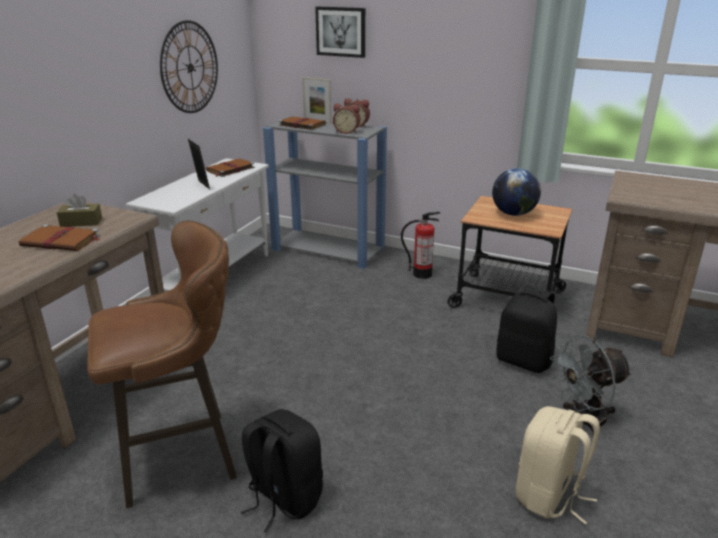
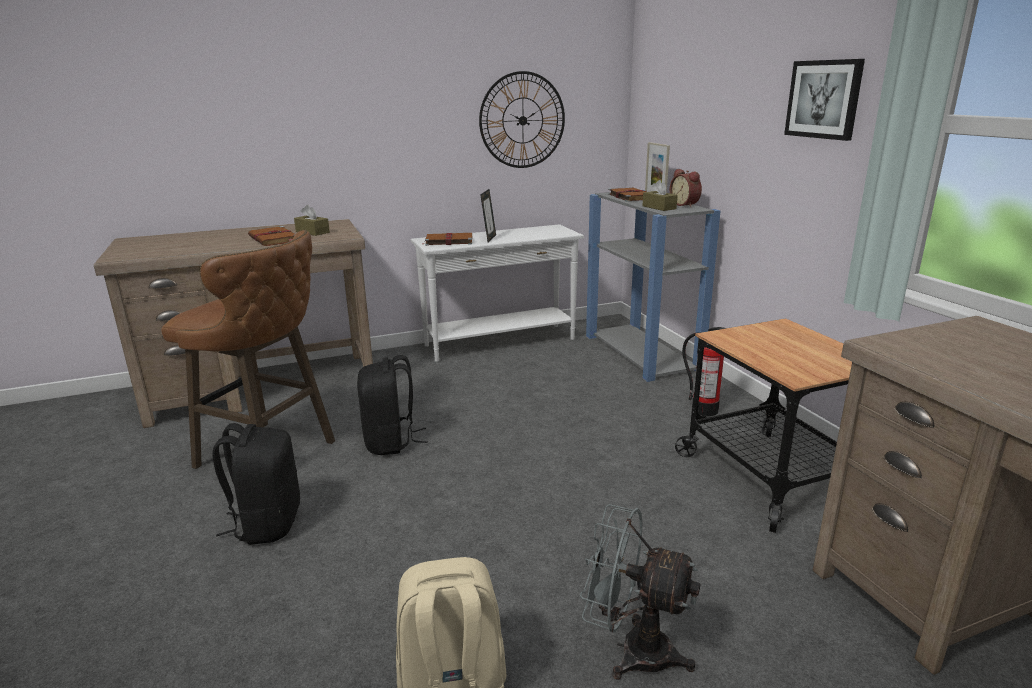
camera: 45 degrees right, 5 degrees down
(229, 169) = (540, 232): brown book -> brown book (448, 241)
(341, 31) = (696, 88): picture -> picture (824, 99)
(347, 132) = (659, 207): alarm clock -> brown tissue box
(513, 214) = (784, 346): globe -> none
(524, 360) = (673, 547): black backpack -> black backpack (391, 442)

